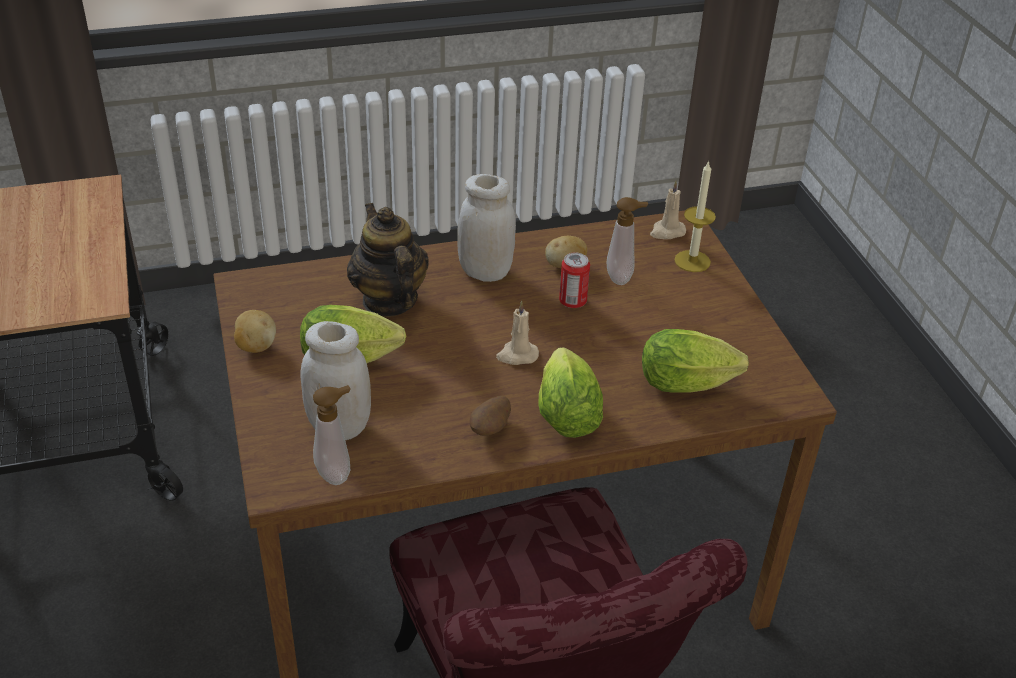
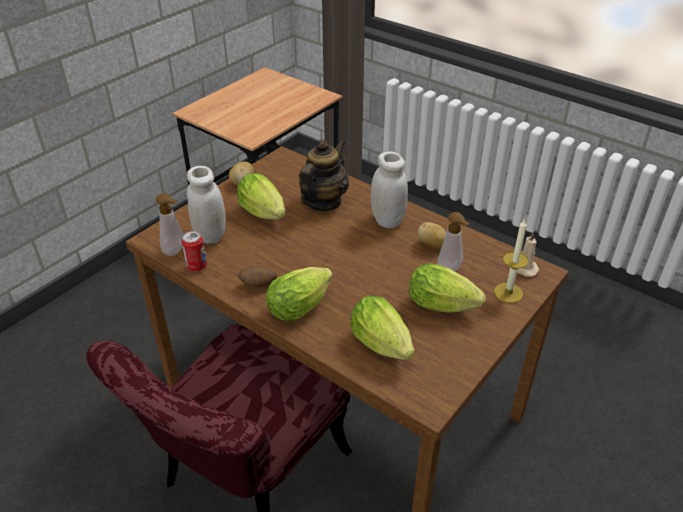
camera: 55 degrees right, 0 degrees up
(517, 355) = (330, 265): beige candle -> none
(572, 302) = (402, 263): can -> can (197, 266)
(671, 311) = (445, 306): none -> lettuce

